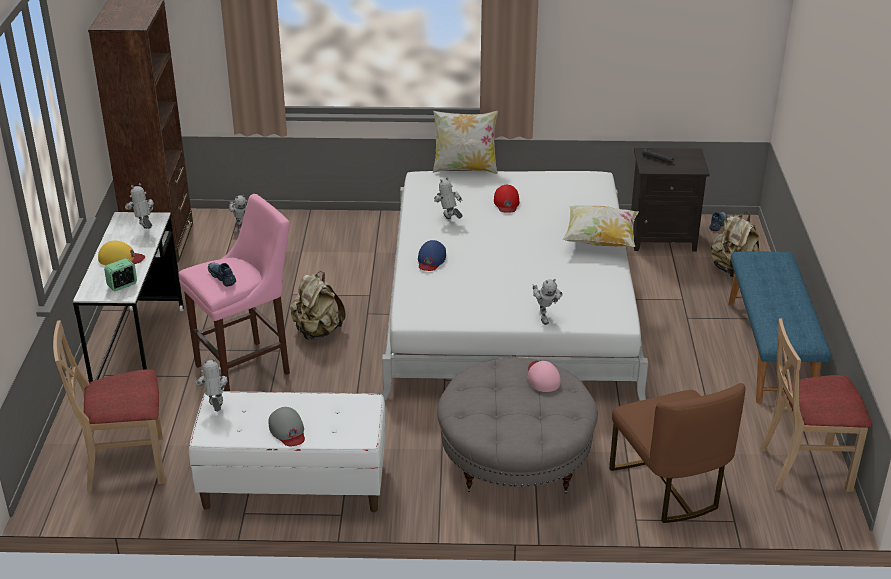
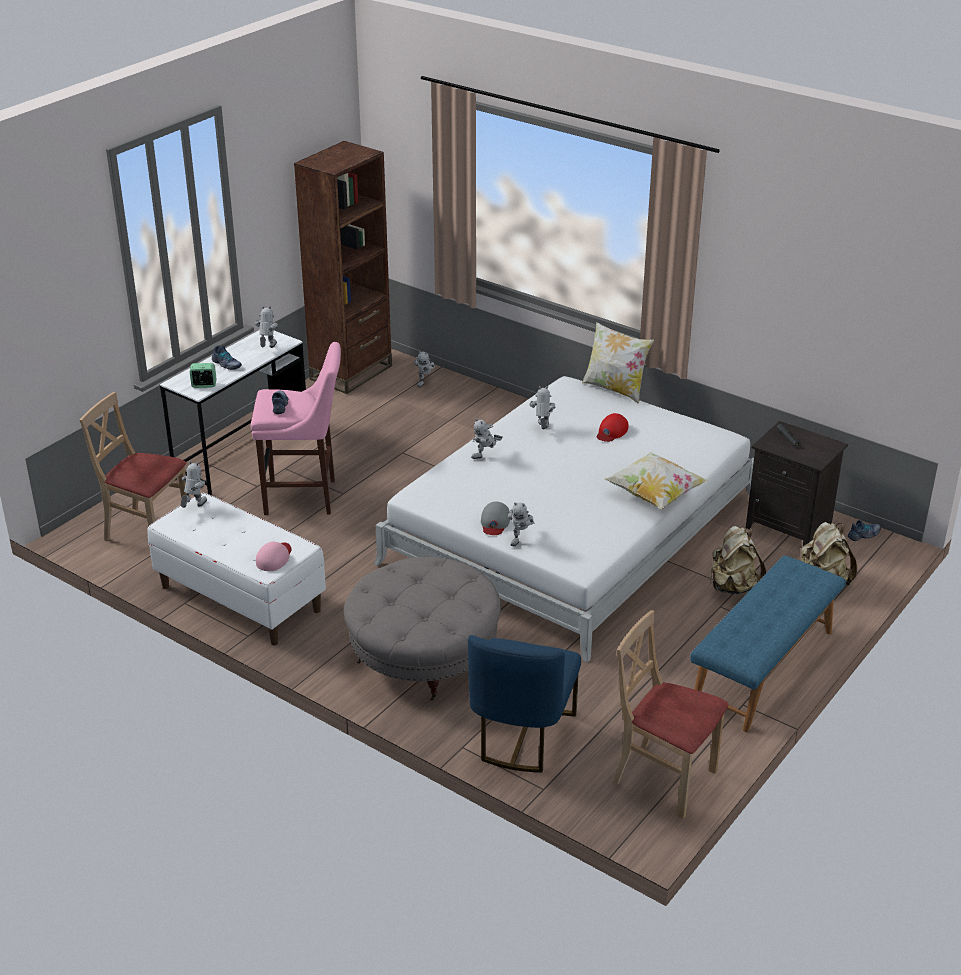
camera: 35 degrees right, 0 degrees up
(120, 258) = (226, 364): yellow cap -> shoe
(287, 430) = (223, 544): grey cap -> grey cap (495, 522)
(317, 331) = (388, 490): beige backpack -> beige backpack (733, 587)
(431, 259) = (486, 456): blue cap -> toy robot
(542, 377) = (463, 588): pink cap -> pink cap (274, 558)
(668, 487) = (521, 736): brown chair -> blue chair

